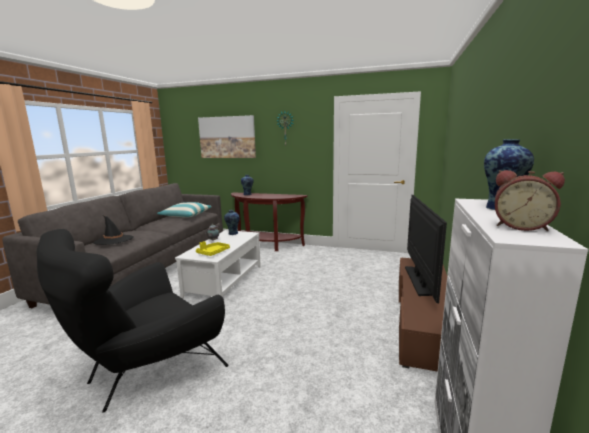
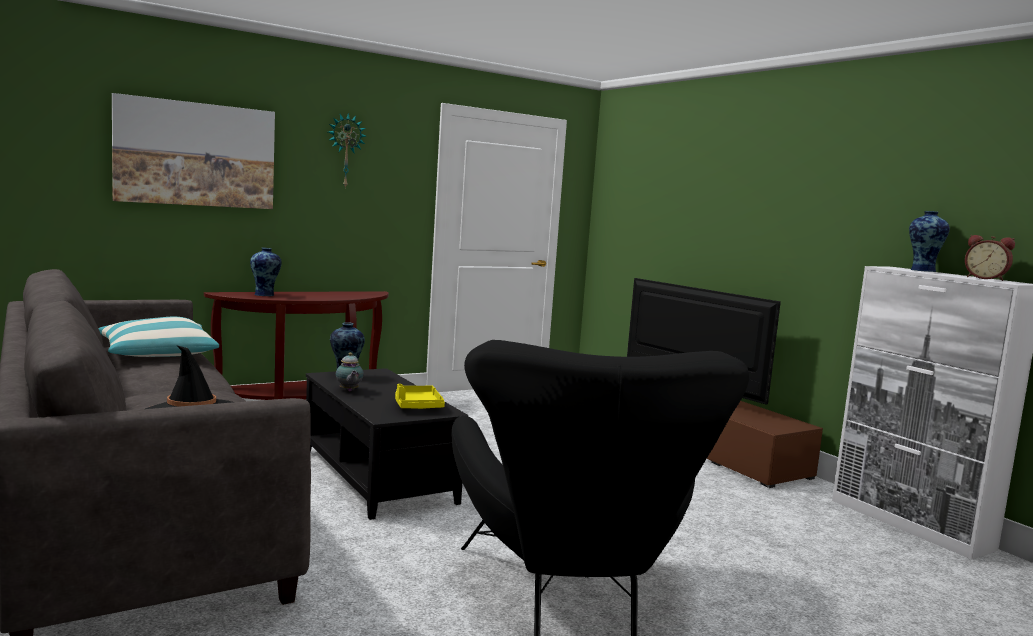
camera: 50 degrees left, 5 degrees down
(224, 280) = (375, 476): white coffee table -> black coffee table
(521, 227) = (985, 278): alarm clock -> alarm clock turned 60 degrees clockwise

